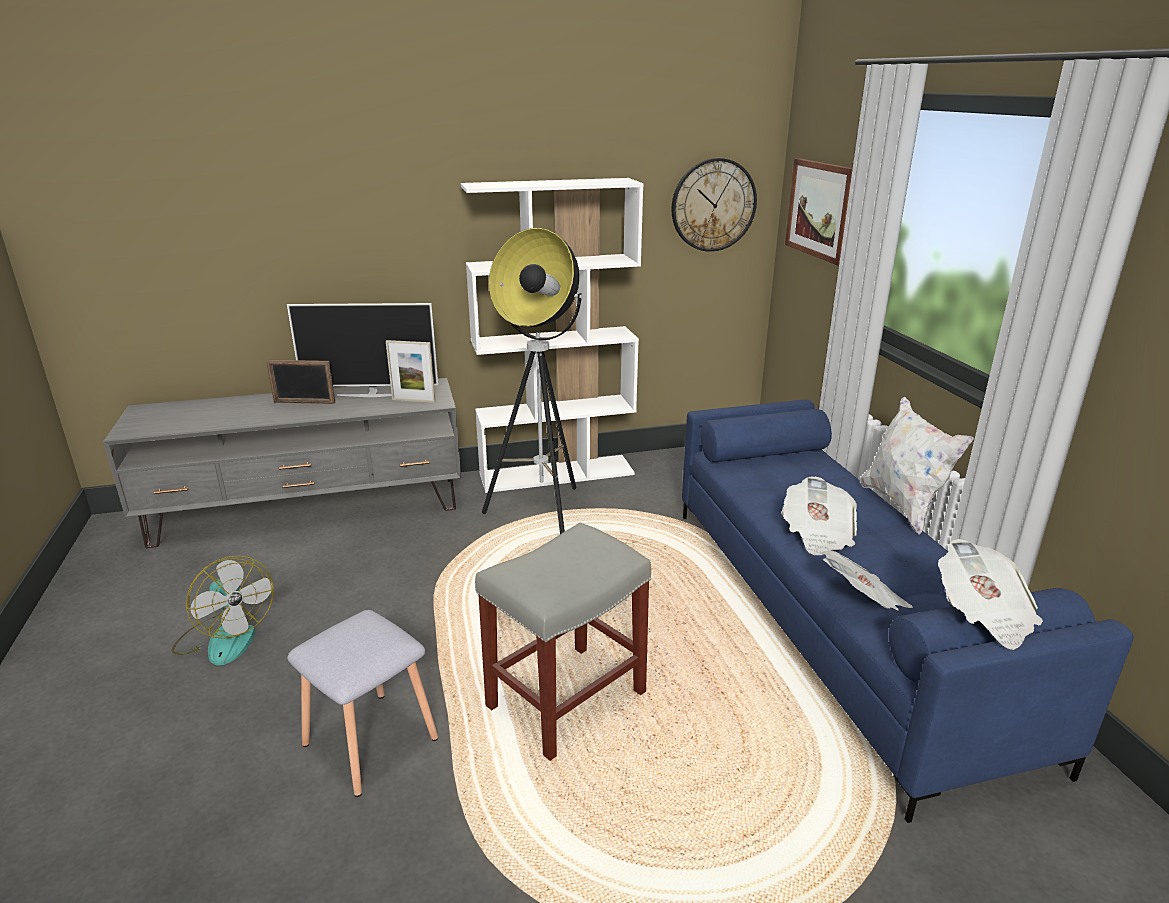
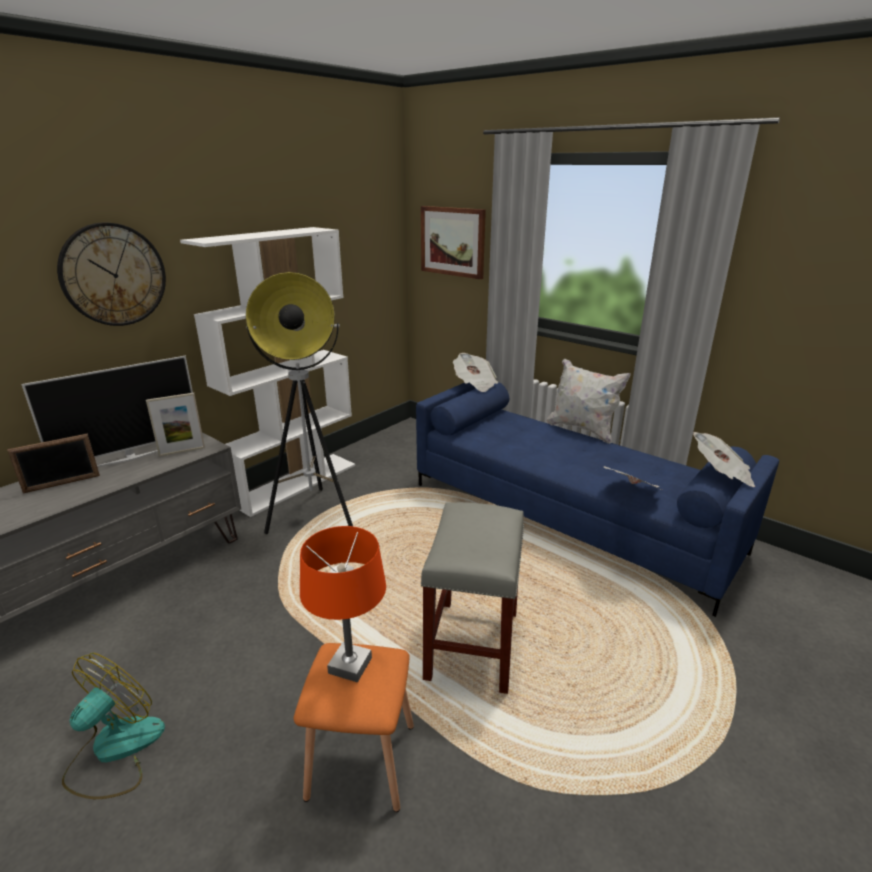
camera: 35 degrees left, 0 degrees up
(225, 637) = (114, 751): fan -> fan turned 75 degrees counterclockwise
(361, 634) = (350, 665): none -> orange table lamp
(368, 741) = (359, 761): grey stool -> orange stool
(713, 205) = (368, 245): wall clock -> wall clock (113, 275)
(817, 534) = (564, 461): newspaper -> newspaper (475, 384)

